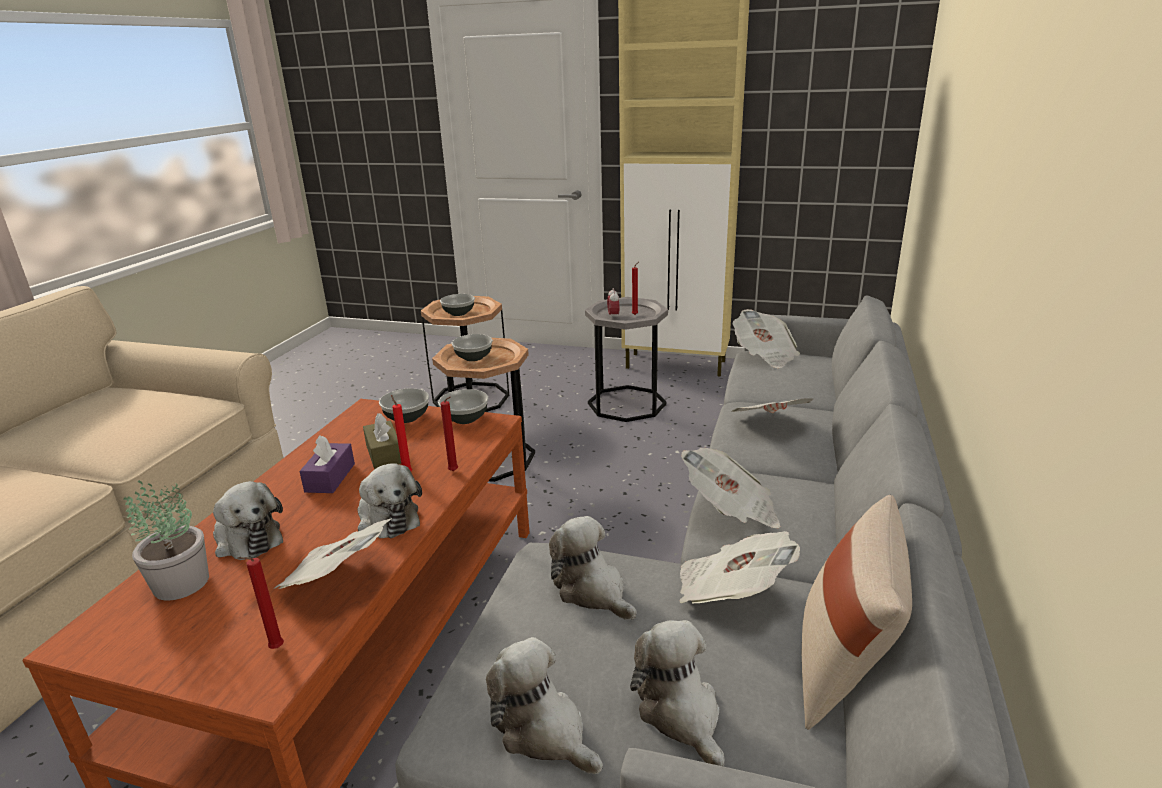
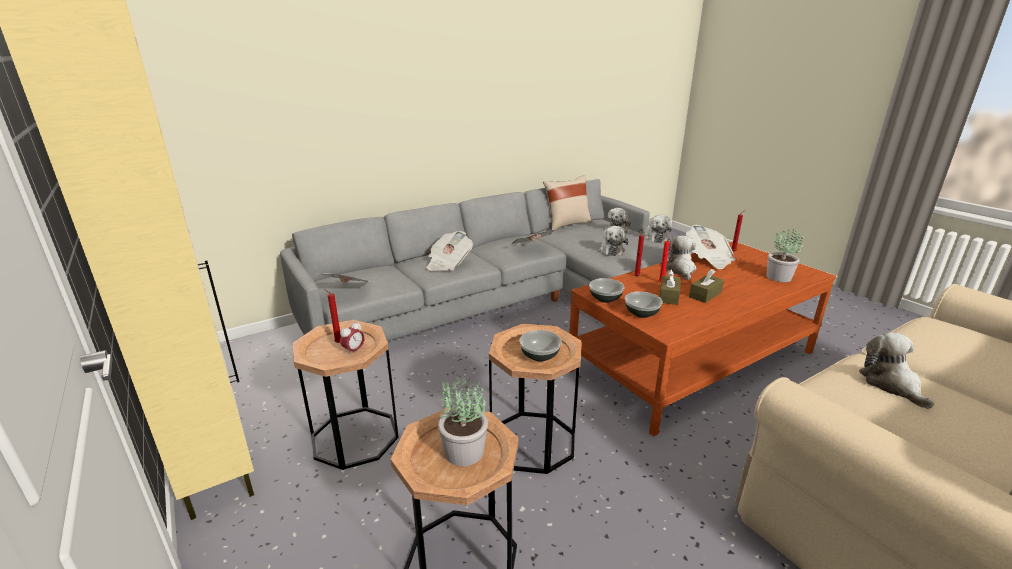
camera: 140 degrees left, 0 degrees up
(246, 538) = (751, 283): plush toy -> plush toy (891, 384)
(330, 478) = (705, 295): purple tissue box -> brown tissue box
(458, 313) = (463, 452): bowl -> potted plant
(627, 404) = (355, 437): grey side table -> brown side table
(730, 592) = (570, 237): newspaper -> none

